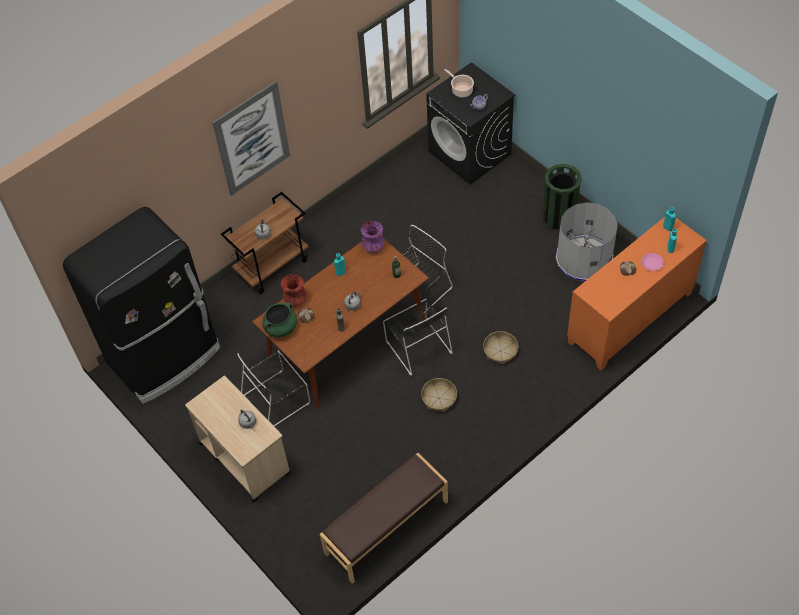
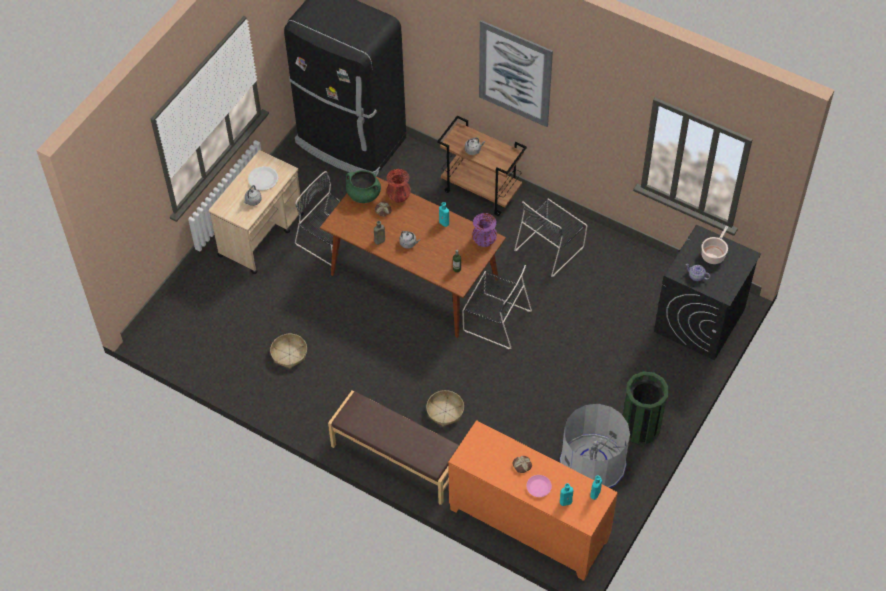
camera: 70 degrees right, 0 degrees up
(224, 408) = (263, 179): none -> white plate
(387, 528) = (219, 365): brown bench -> brown bench (396, 459)
(417, 345) = (428, 337): black chair -> black chair (550, 247)
(439, 398) = (371, 372): basket -> basket (289, 354)

